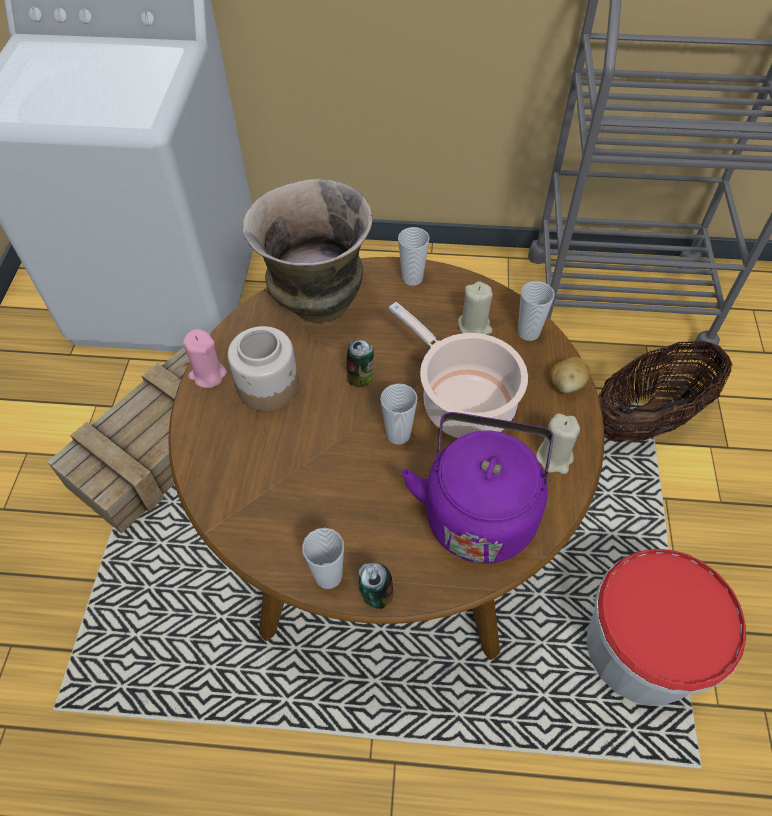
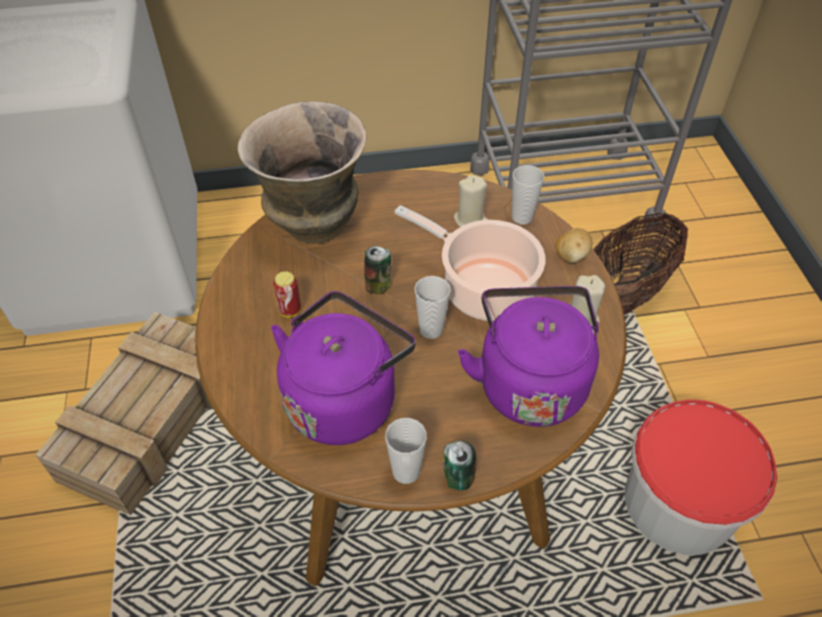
camera: 15 degrees left, 5 degrees down
(208, 374) = (224, 311): pink candle -> none
(269, 386) = (290, 310): jar -> can
(292, 488) = (344, 399): none -> purple kettle
(412, 278) = (398, 188): cup -> none

